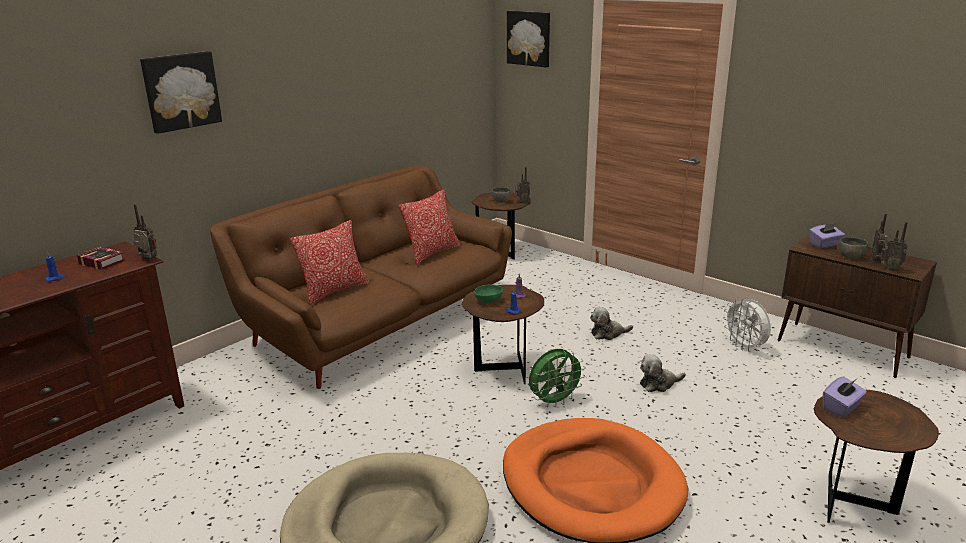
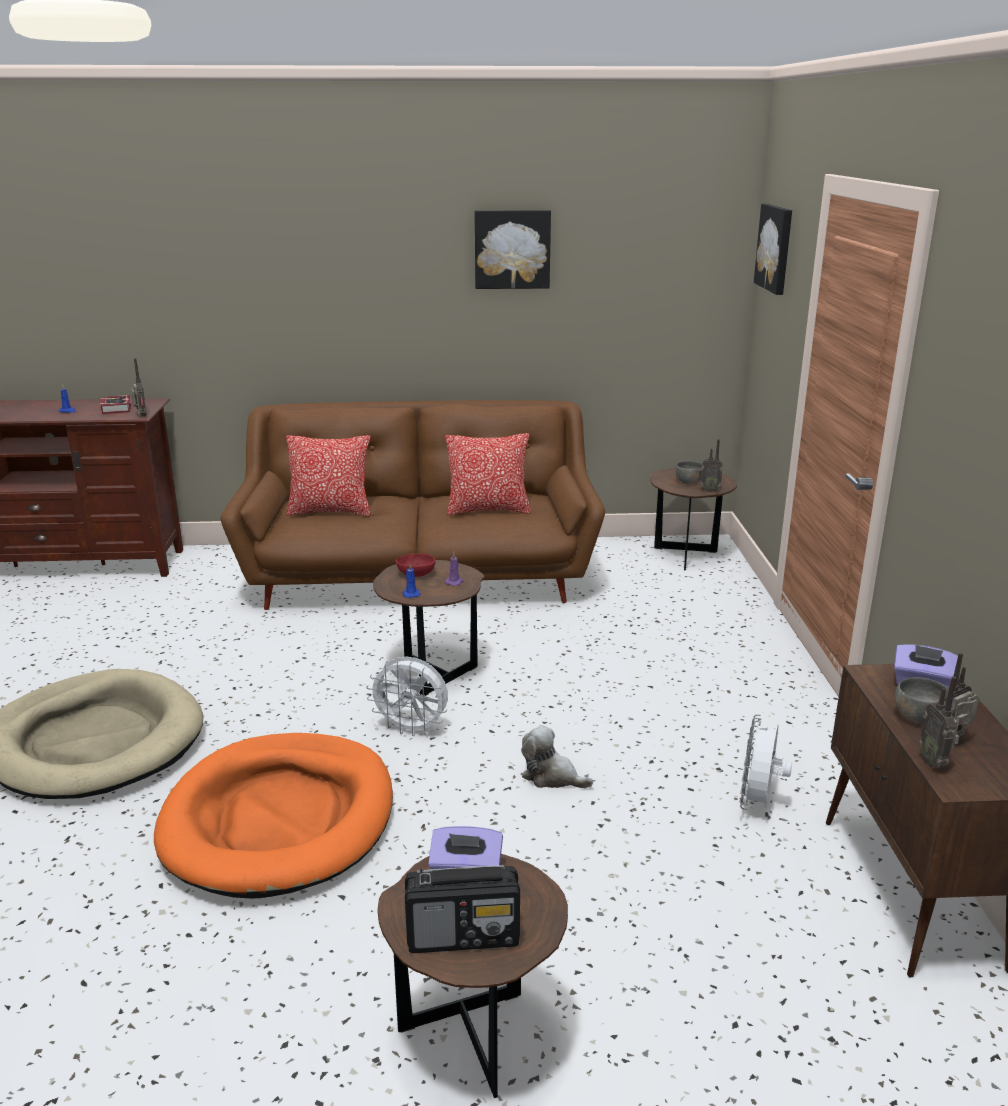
camera: 45 degrees right, 0 degrees up
(181, 91) = (246, 256): picture -> picture (512, 249)
(488, 300) = (415, 574): green bowl -> red bowl
(554, 401) = (412, 729): green fan -> white fan
(608, 333) = (615, 696): plush toy -> none
(895, 427) = (464, 936): none -> radio

